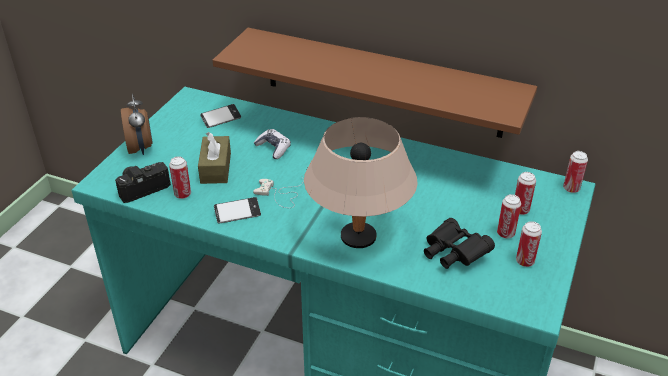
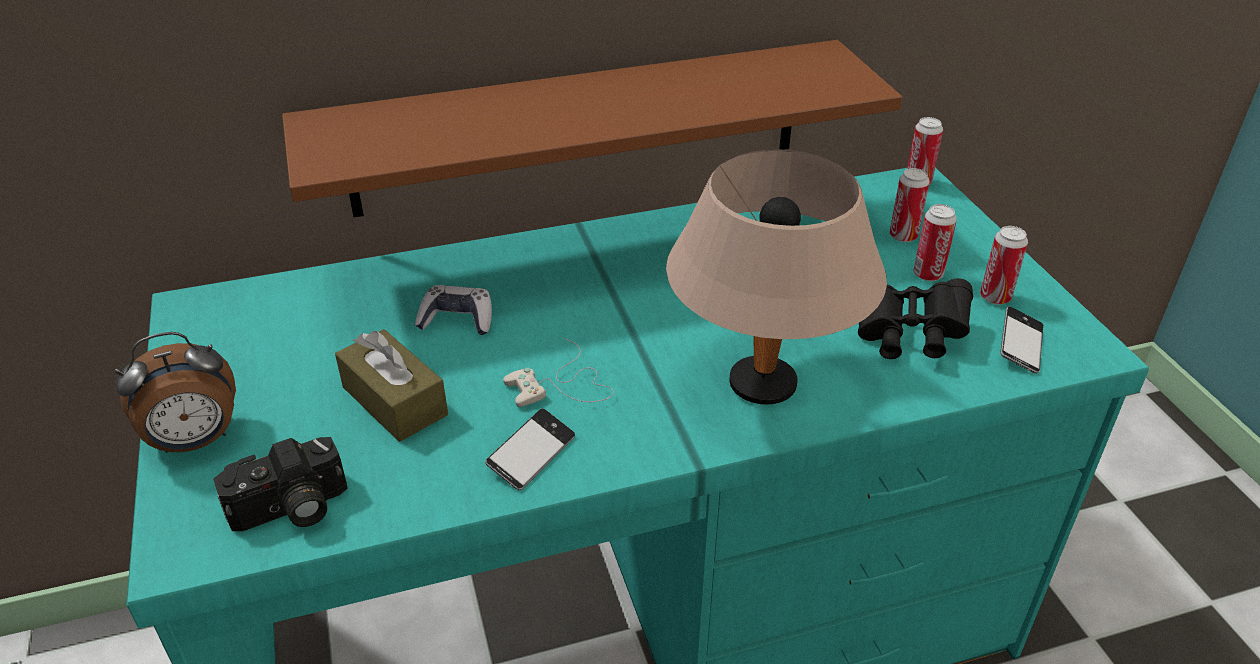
camera: 40 degrees left, 0 degrees up
(141, 148) = (195, 441): alarm clock -> alarm clock turned 120 degrees clockwise
(142, 187) = (290, 510): camera -> camera turned 135 degrees counterclockwise
(182, 194) = (389, 478): can -> none
(221, 119) = (299, 316): phone -> phone (1020, 345)

